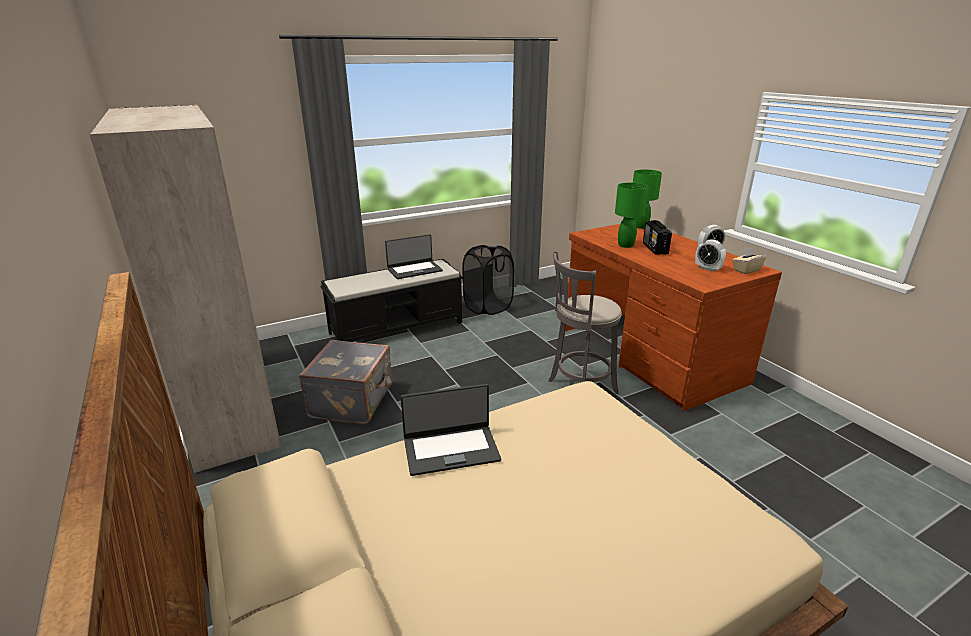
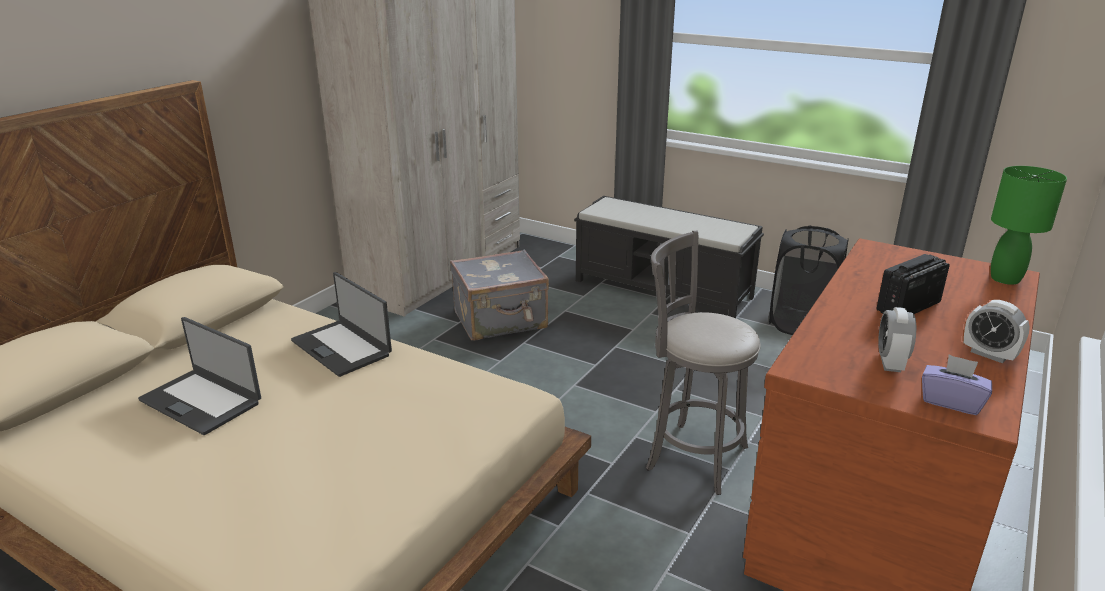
camera: 60 degrees right, 0 degrees up
(414, 270) = (700, 223): laptop -> laptop (202, 401)
(626, 245) = (879, 283): green table lamp -> none
(746, 270) = (951, 401): beige tissue box -> purple tissue box

